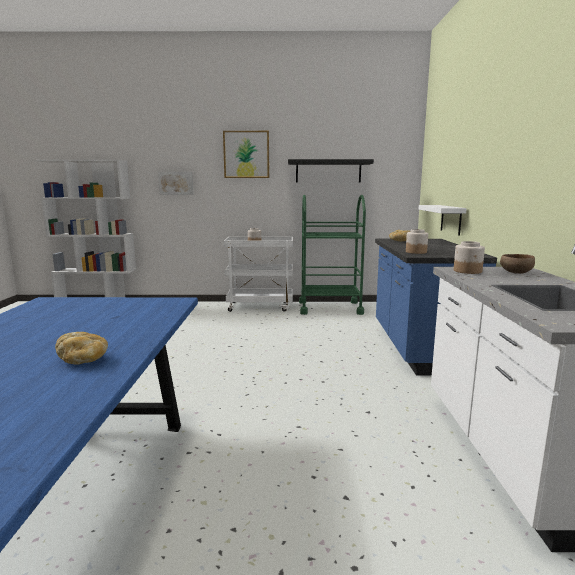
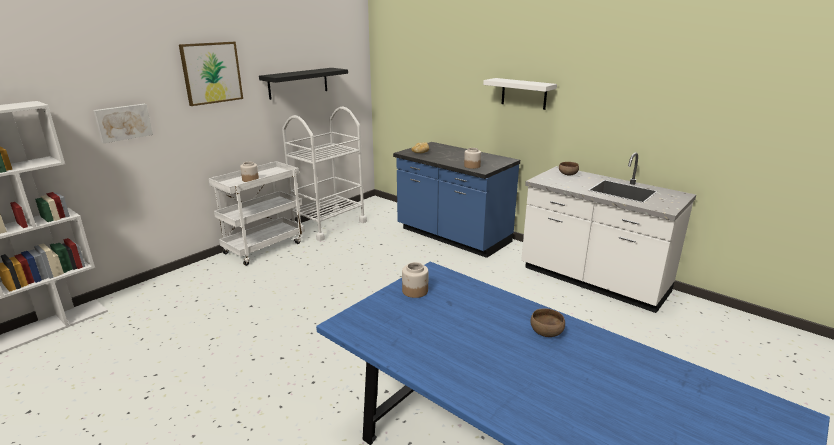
camera: 50 degrees left, 10 degrees up
(84, 359) = (546, 332): bread -> brown bowl
(330, 308) = (329, 225): green cart -> white cart
(451, 219) = (439, 125): white shelf -> white shelf (524, 93)
(468, 271) = (550, 180): jar -> jar (415, 291)

